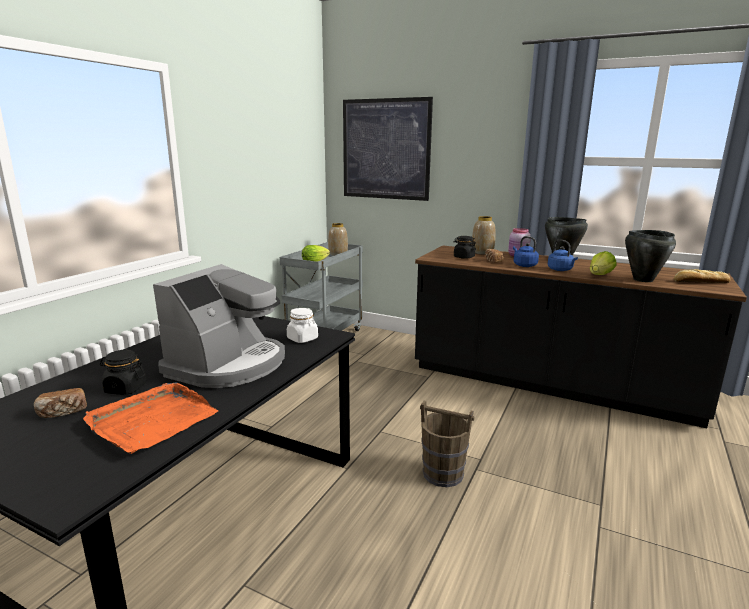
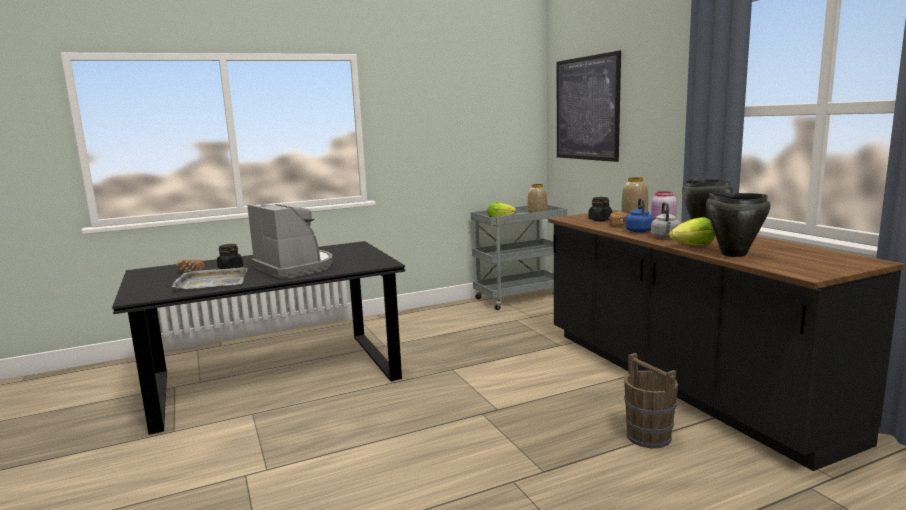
camera: 40 degrees right, 5 degrees down
(152, 421) = (212, 282): orange tray -> grey tray
(228, 365) = (295, 267): coffee machine -> coffee machine turned 105 degrees counterclockwise
(302, 339) = (364, 262): white jar -> none
(443, 474) = (451, 407): brown bucket -> brown bucket (648, 437)
(561, 270) = (665, 238): blue kettle -> grey kettle
(700, 282) = (807, 264): bread -> none

